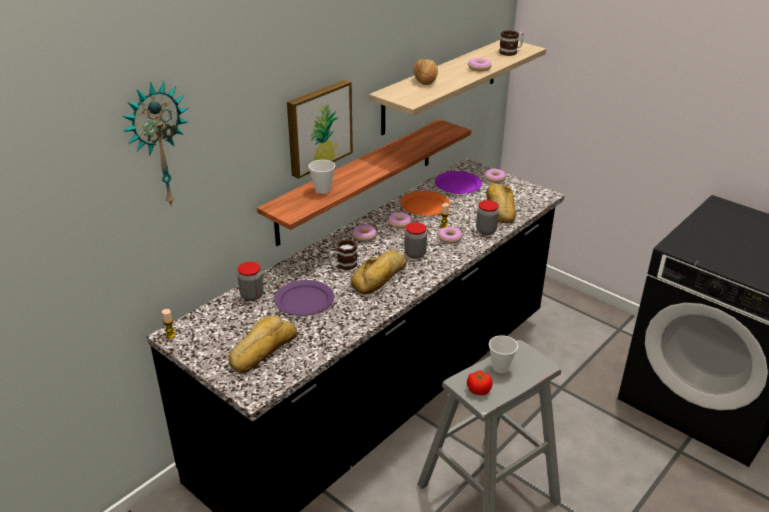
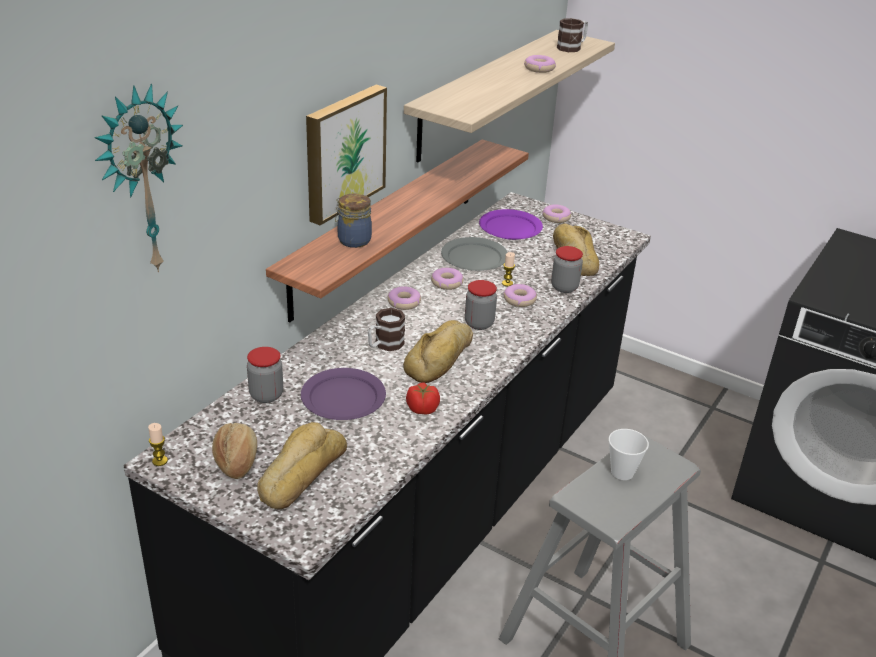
camera: 10 degrees left, 0 degrees up
(322, 190) = (353, 240): cup -> jar
(424, 206) = (473, 257): orange plate -> grey plate
(425, 80) = (473, 85): bread -> bread (236, 460)
(478, 390) = (602, 506): tomato -> tomato (422, 408)

